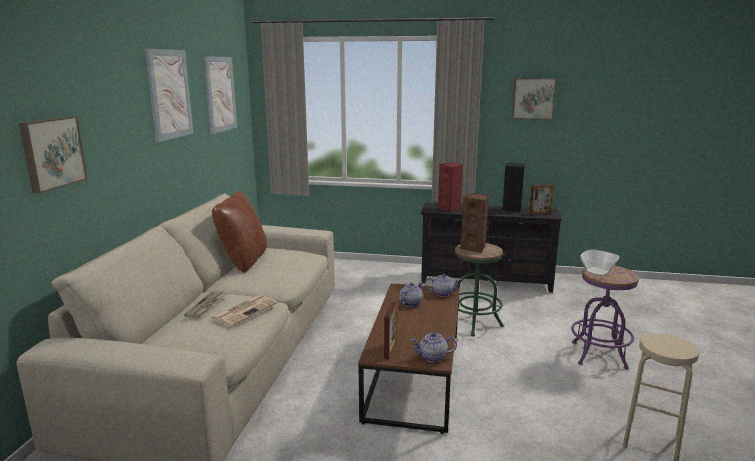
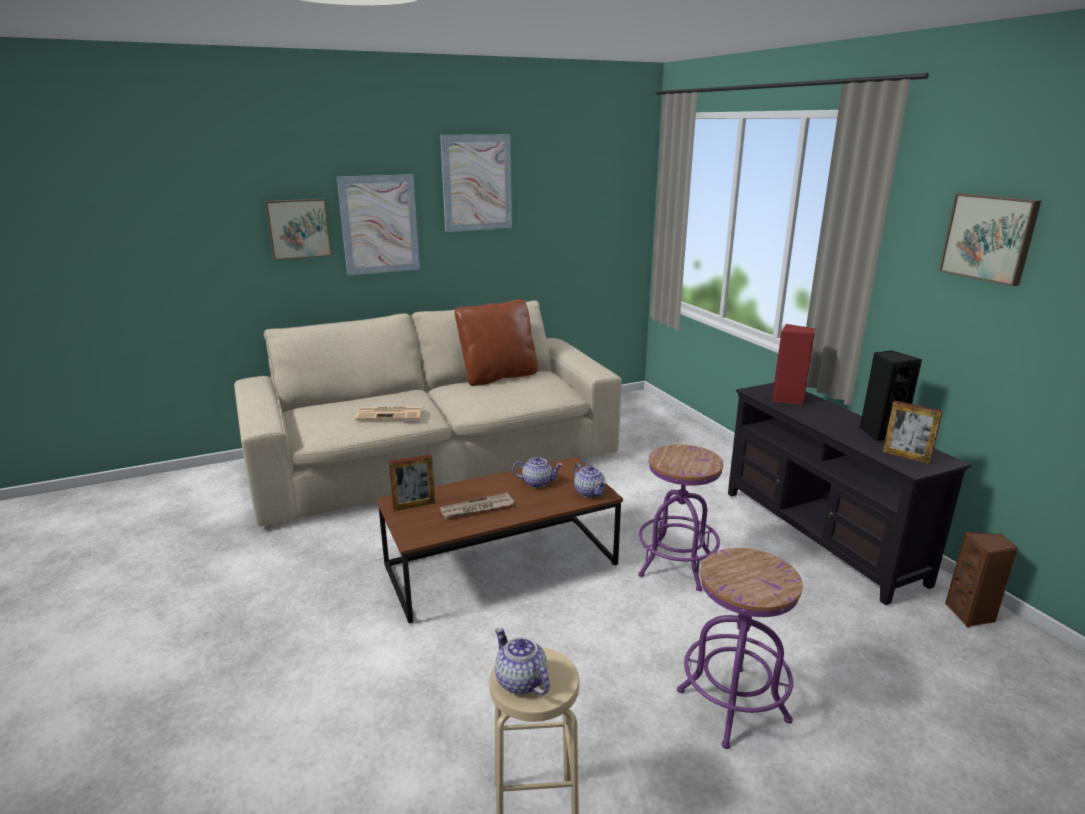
camera: 55 degrees right, 5 degrees up
(207, 306) = (386, 399): newspaper -> newspaper (477, 508)
(220, 94) = (580, 185): picture -> picture (379, 224)
(432, 357) = (420, 532): teapot -> teapot (520, 681)
(474, 248) = (684, 456): brown speaker -> brown speaker (971, 615)
(474, 323) = (676, 566): green stool -> purple stool
(598, 272) = (737, 563): bowl -> none

